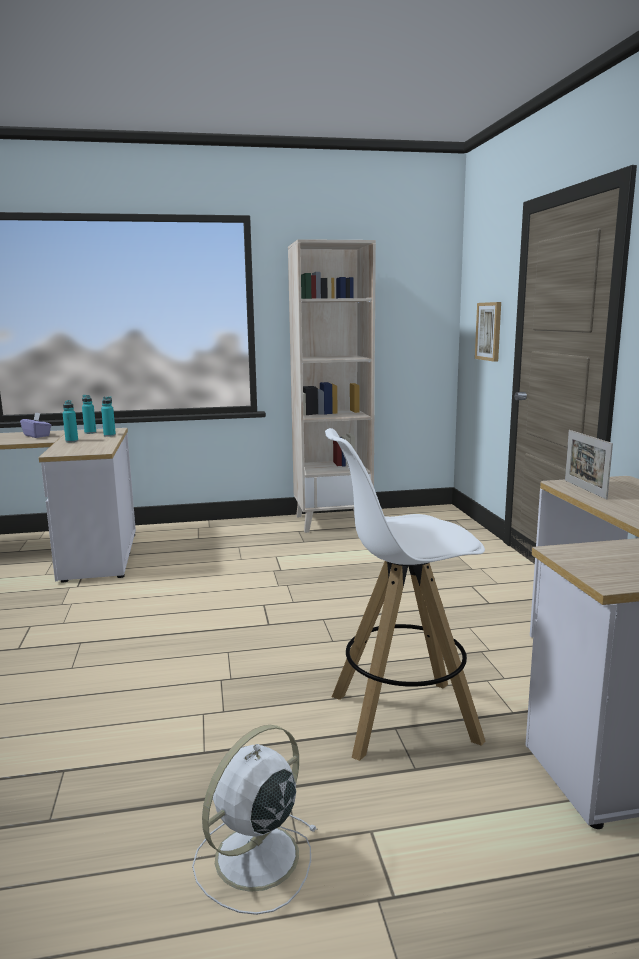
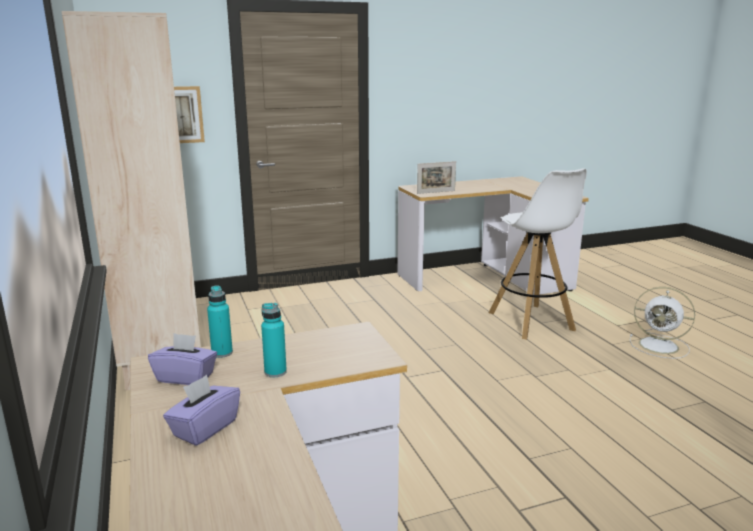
camera: 100 degrees left, 5 degrees up
(90, 433) = (186, 377): turquoise bottle -> purple tissue box

